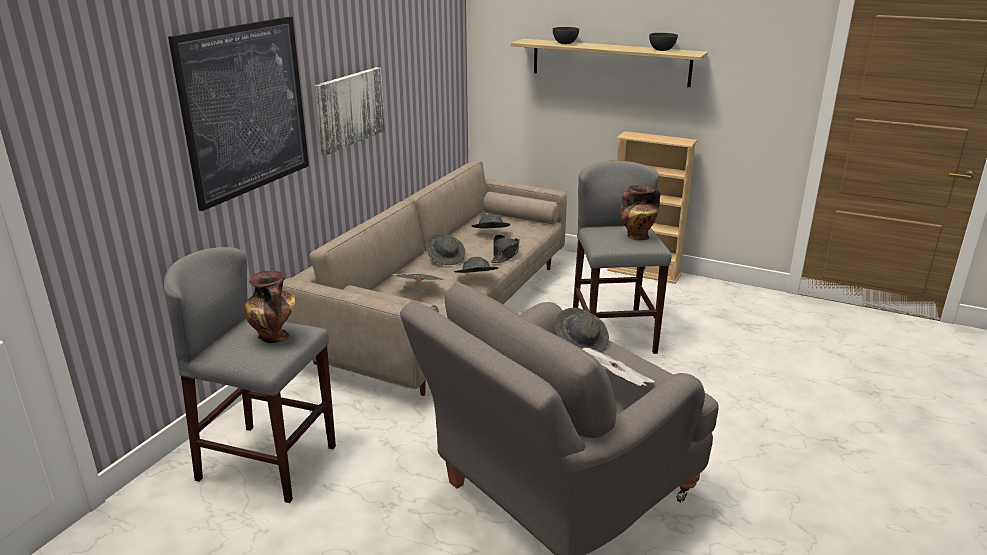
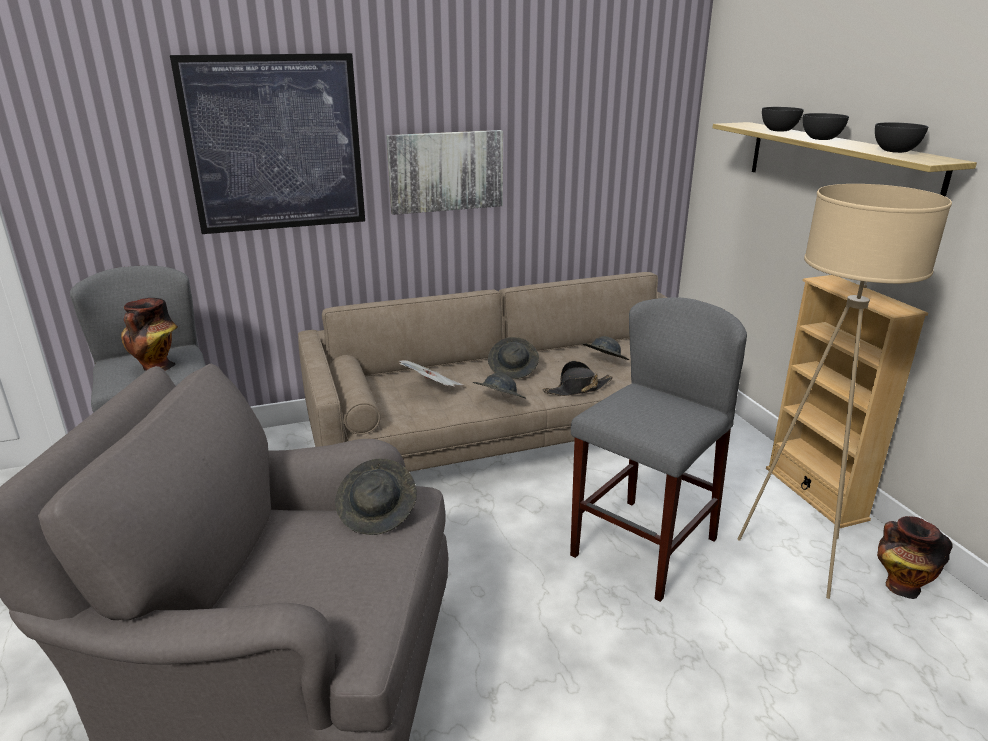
camera: 45 degrees right, 0 degrees up
(605, 46) = (821, 139): none -> grey bowl
(617, 384) = (305, 581): newspaper -> none
(637, 236) = (666, 418): vase -> vase (900, 586)
(678, 304) = (798, 556): none -> beige floor lamp

